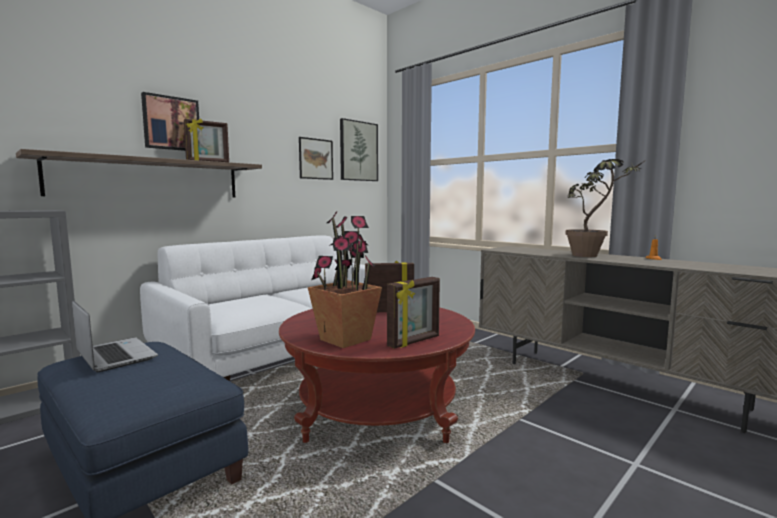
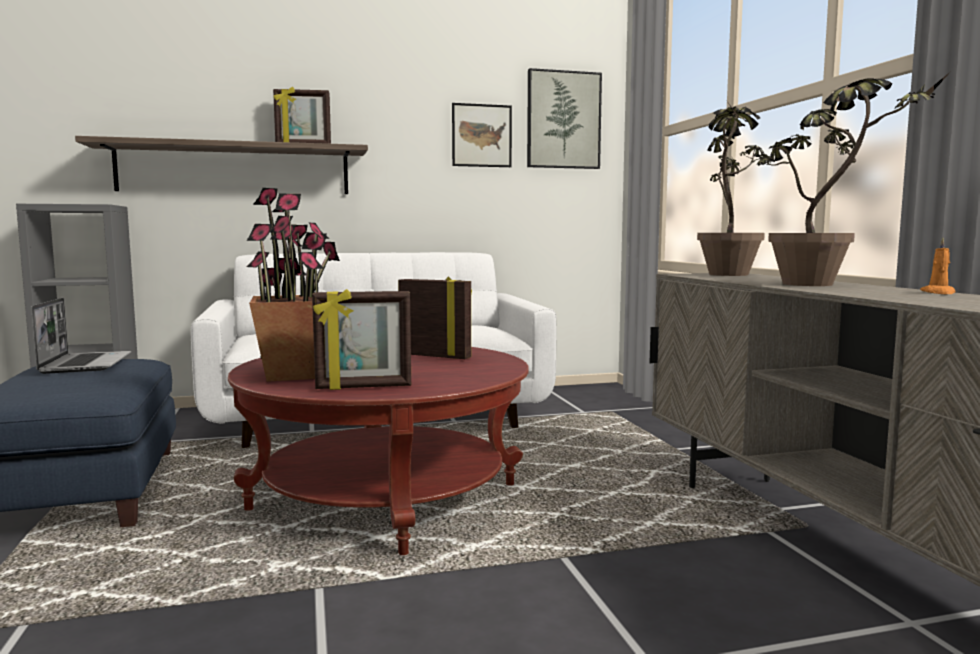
camera: 30 degrees right, 0 degrees up
(171, 123) = (263, 97): picture -> none
(519, 249) = (727, 275): none -> potted plant

